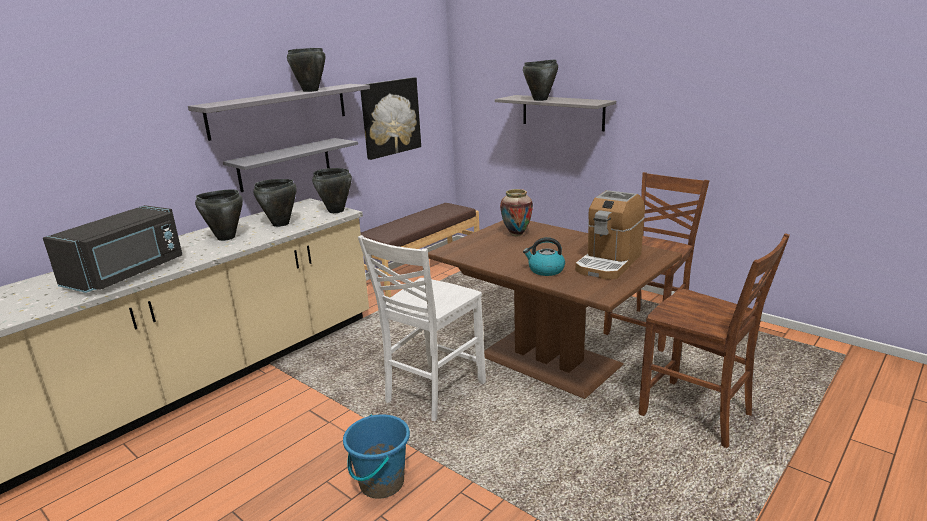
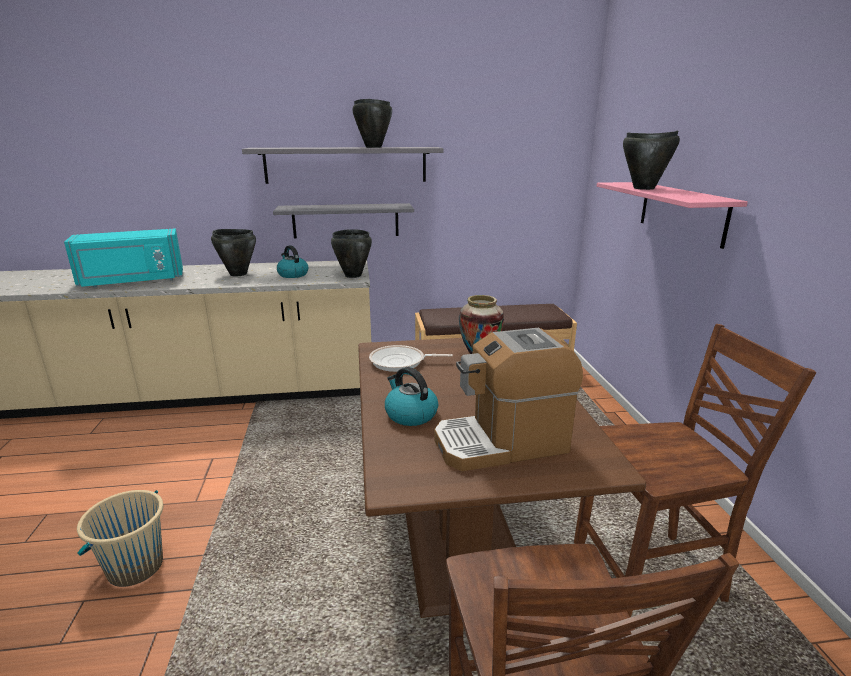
camera: 40 degrees right, 0 degrees up
(128, 273) = (132, 281): black microwave -> turquoise microwave
(281, 224) = (292, 274): black cooking pot -> kettle
(381, 483) = (135, 567): blue bucket -> beige bucket
(390, 117) = (489, 192): picture -> none
(432, 392) = (306, 501): white chair -> none
(480, 252) = (400, 362): none -> frying pan
(562, 112) = (681, 212): grey shelf -> pink shelf

